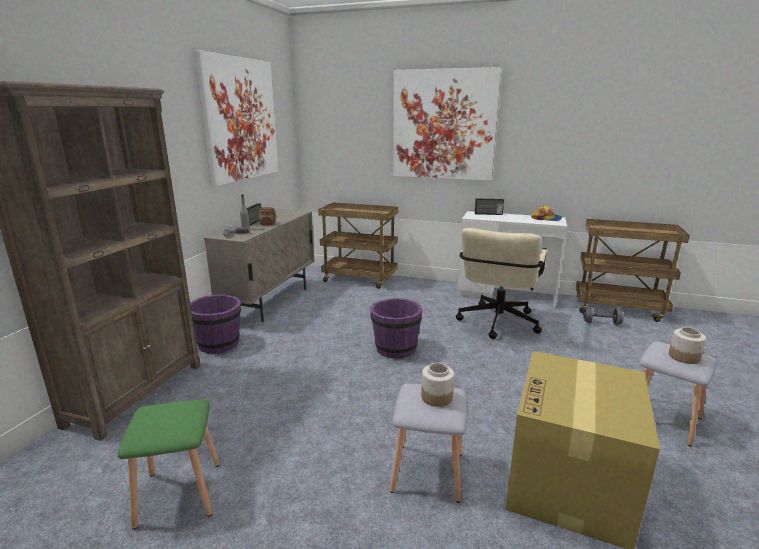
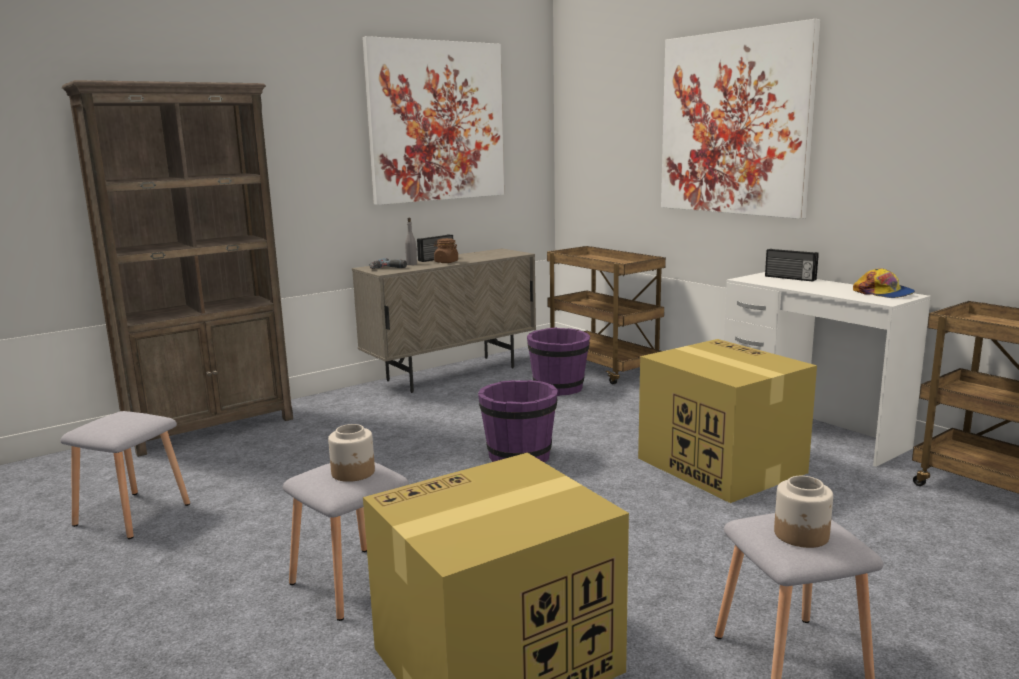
camera: 35 degrees right, 5 degrees down
(178, 492) = (133, 513): green stool -> grey stool
(219, 344) = (337, 404): purple bucket -> purple bucket (558, 388)
(496, 325) = (719, 465): beige office chair -> cardboard box
(601, 323) = (931, 509): grey dumbbell -> none

